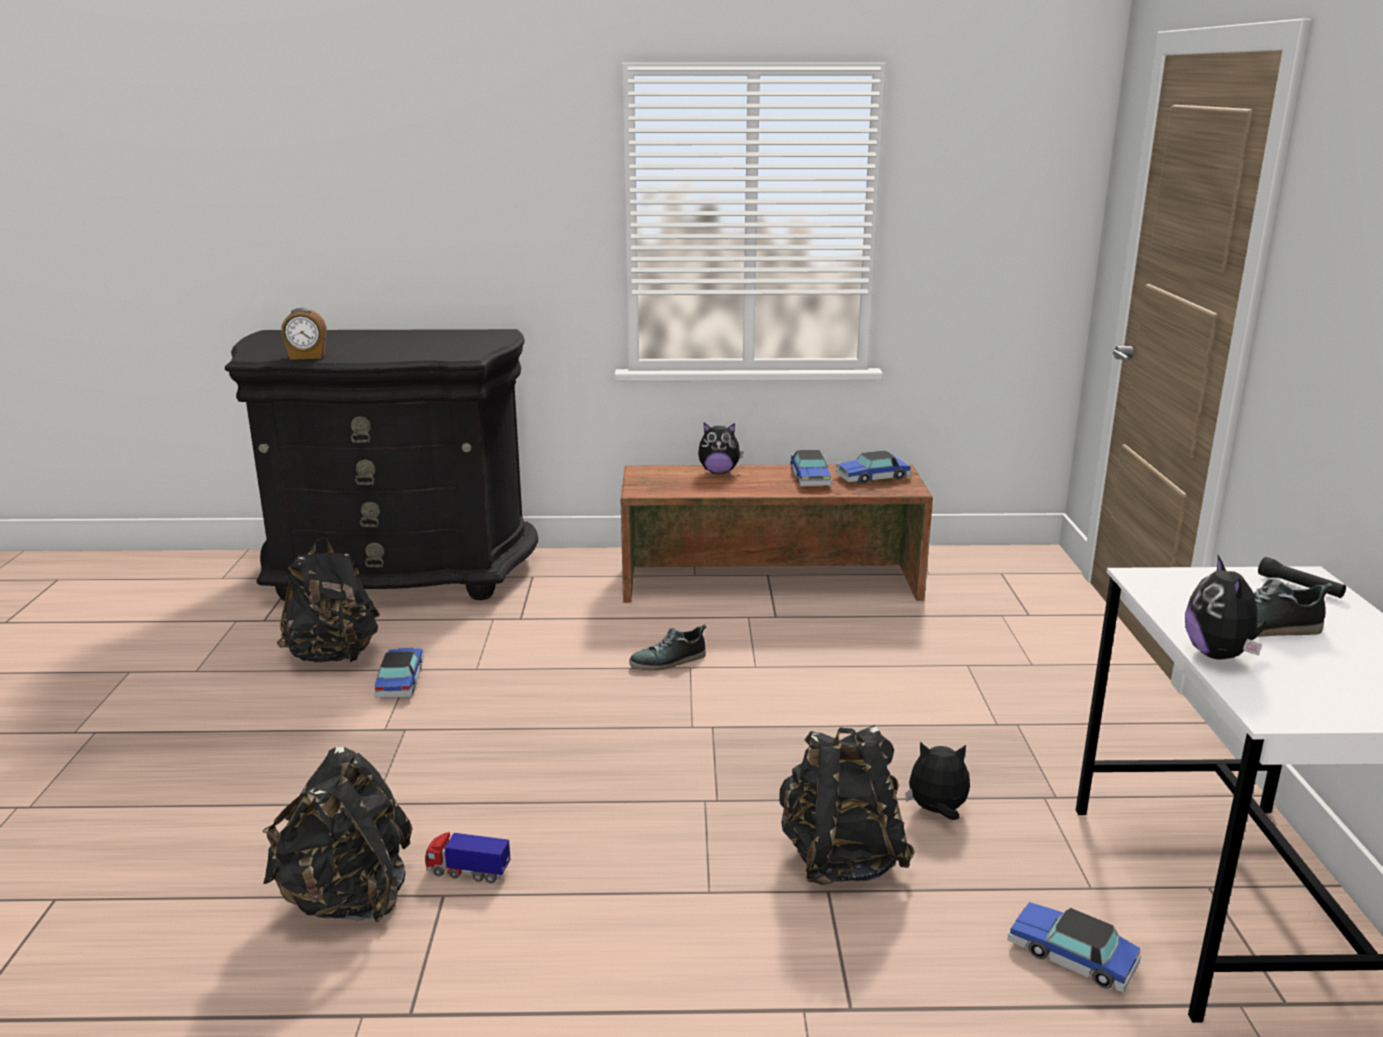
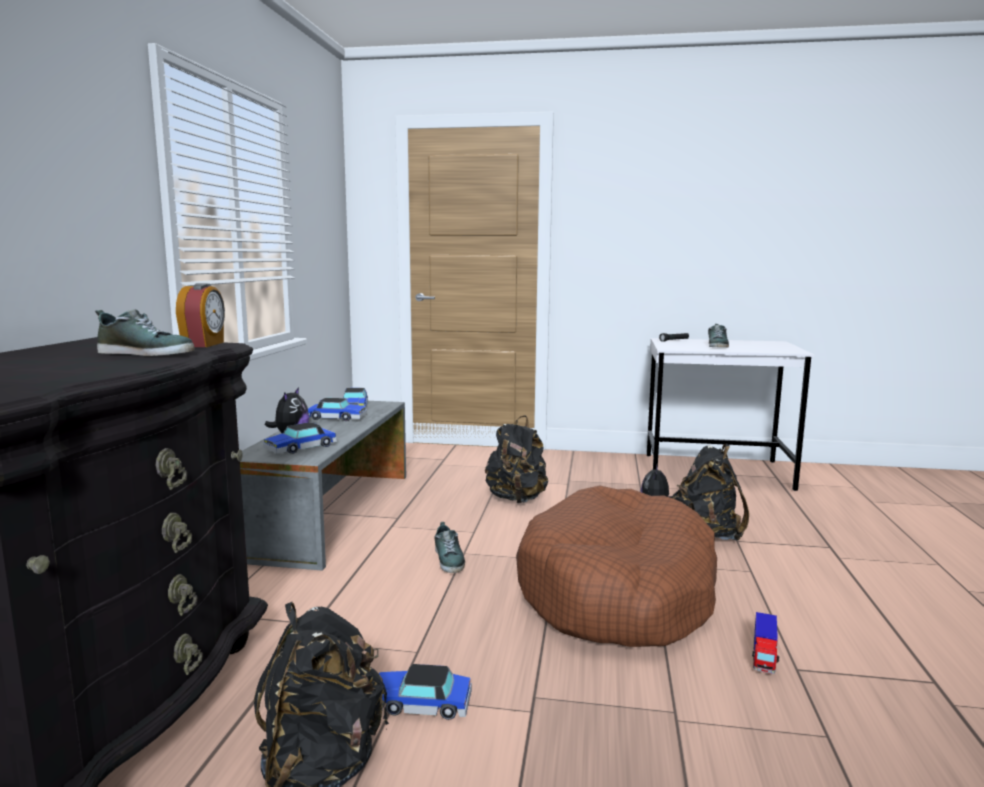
camera: 80 degrees left, 10 degrees down
(307, 357) = (69, 378): alarm clock -> alarm clock (204, 344)
(348, 898) = (824, 720): black backpack -> black backpack (516, 499)
(415, 351) = (147, 353): none -> shoe
(613, 772) = (618, 592): none -> brown dog bed
(772, 580) = (332, 512): brown bench -> grey bench
(1072, 955) = (764, 501): toy car -> toy car (300, 448)
(1219, 655) = (748, 350): plush toy -> none

